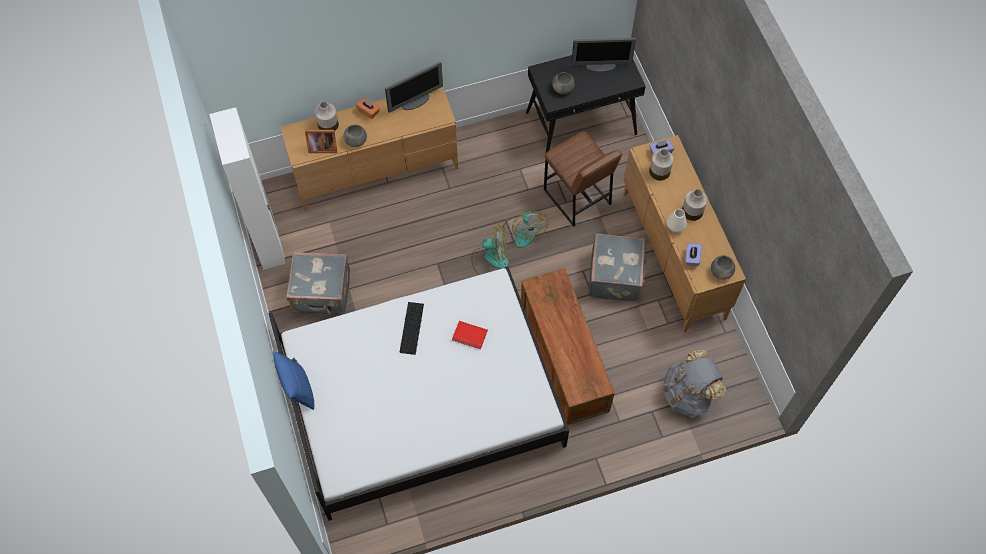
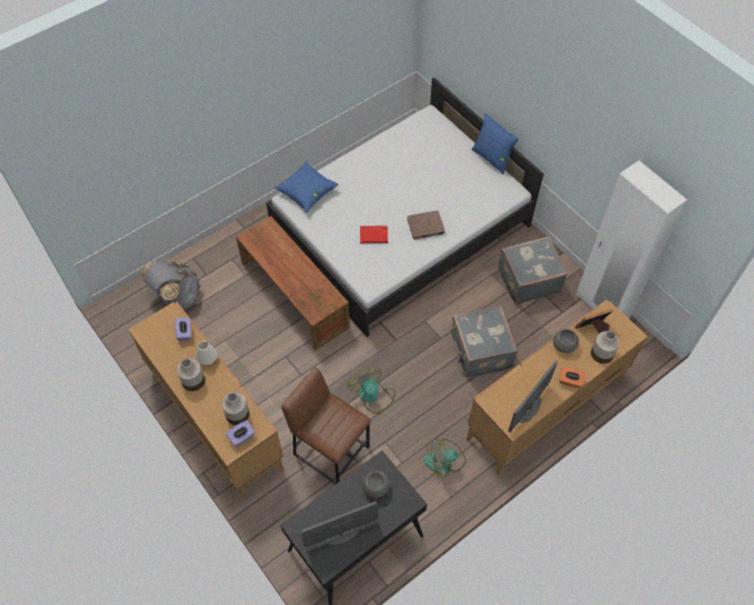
camera: 160 degrees right, 5 degrees down
(411, 328) = (425, 226): keyboard -> brown book
(490, 258) = (393, 358): fan -> fan (445, 461)
(521, 414) = (306, 192): none -> blue pillow
(616, 276) = (267, 379): grey suitcase -> grey suitcase (480, 352)
(721, 271) = (153, 329): grey bowl -> none

